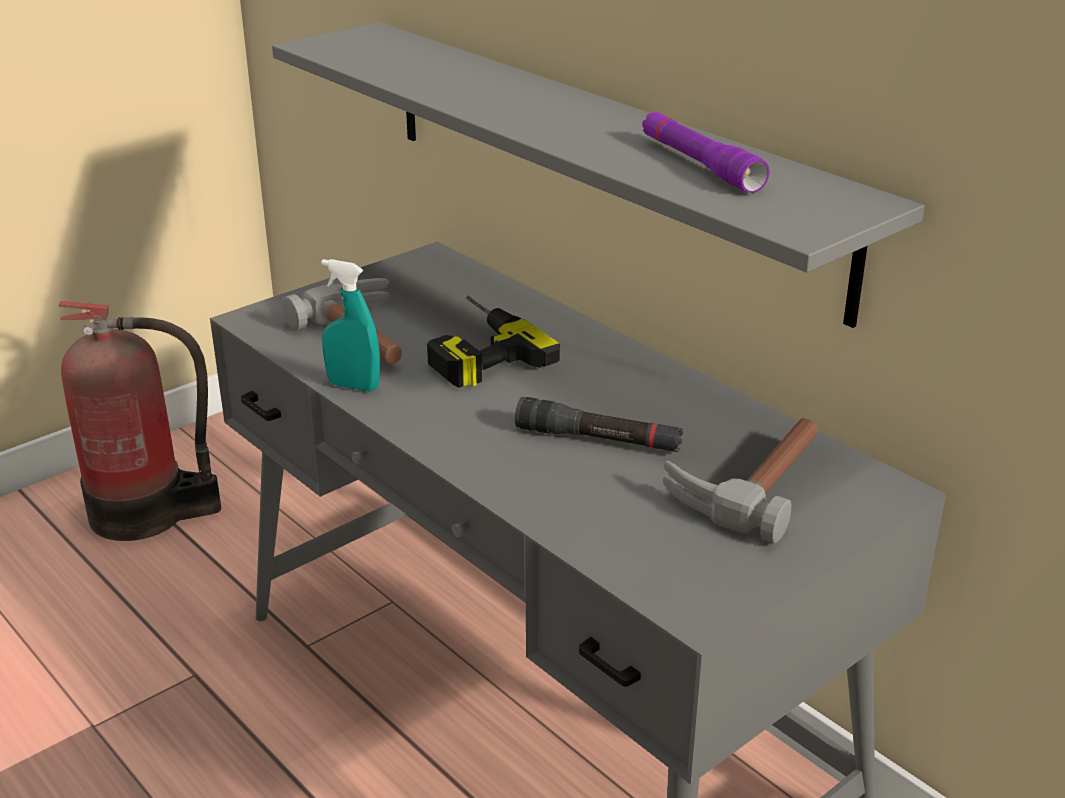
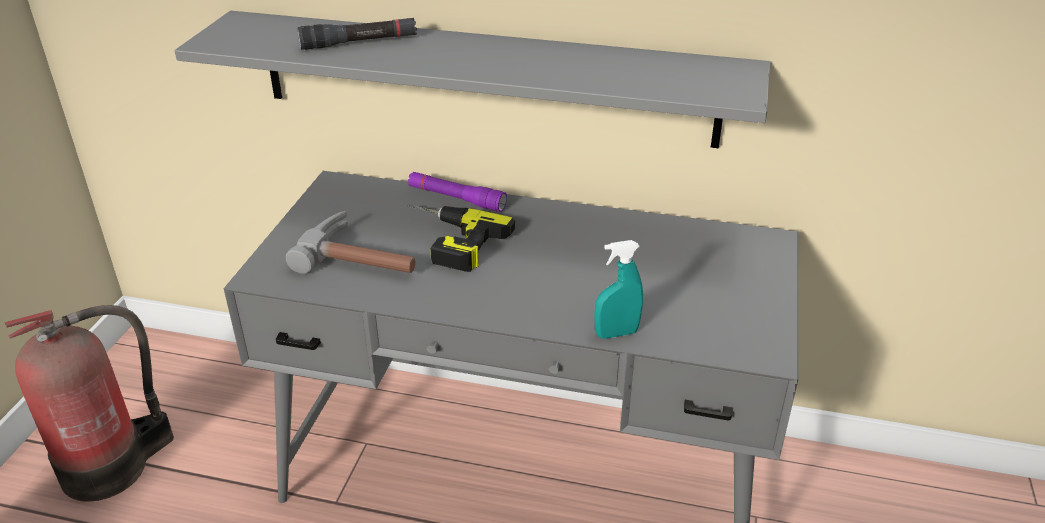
camera: 35 degrees left, 5 degrees up
(353, 386) = (398, 298): turquoise spray bottle -> turquoise spray bottle (616, 333)
(598, 439) = (594, 272): black flashlight -> black flashlight (359, 43)
(700, 165) = (621, 68): purple flashlight -> purple flashlight (456, 199)
(748, 482) = (702, 265): hammer -> none

